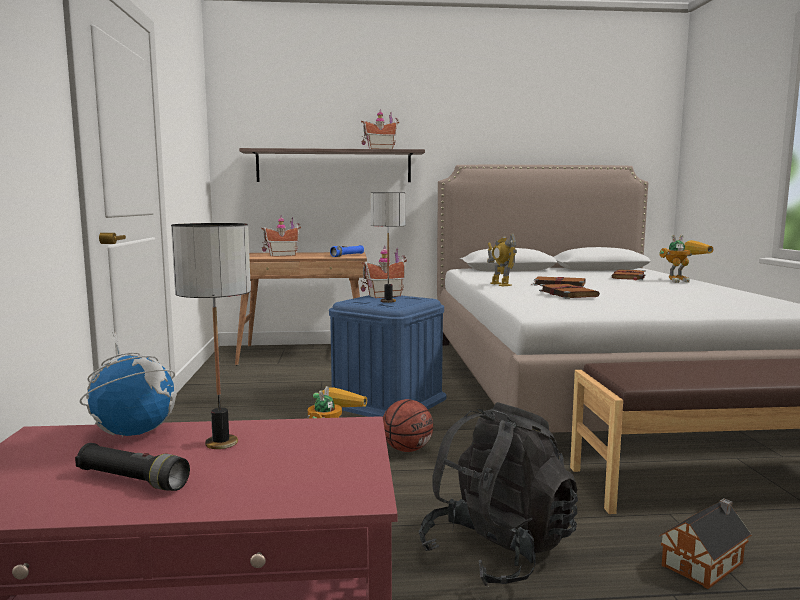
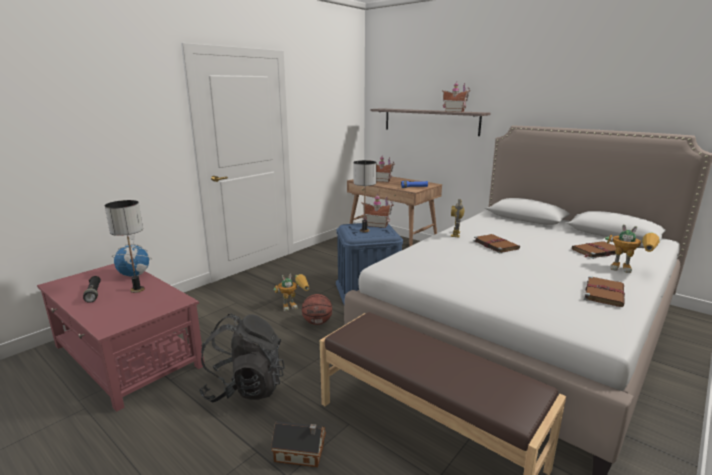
camera: 45 degrees right, 10 degrees up
(567, 293) = (453, 257): brown book -> brown book (604, 293)

